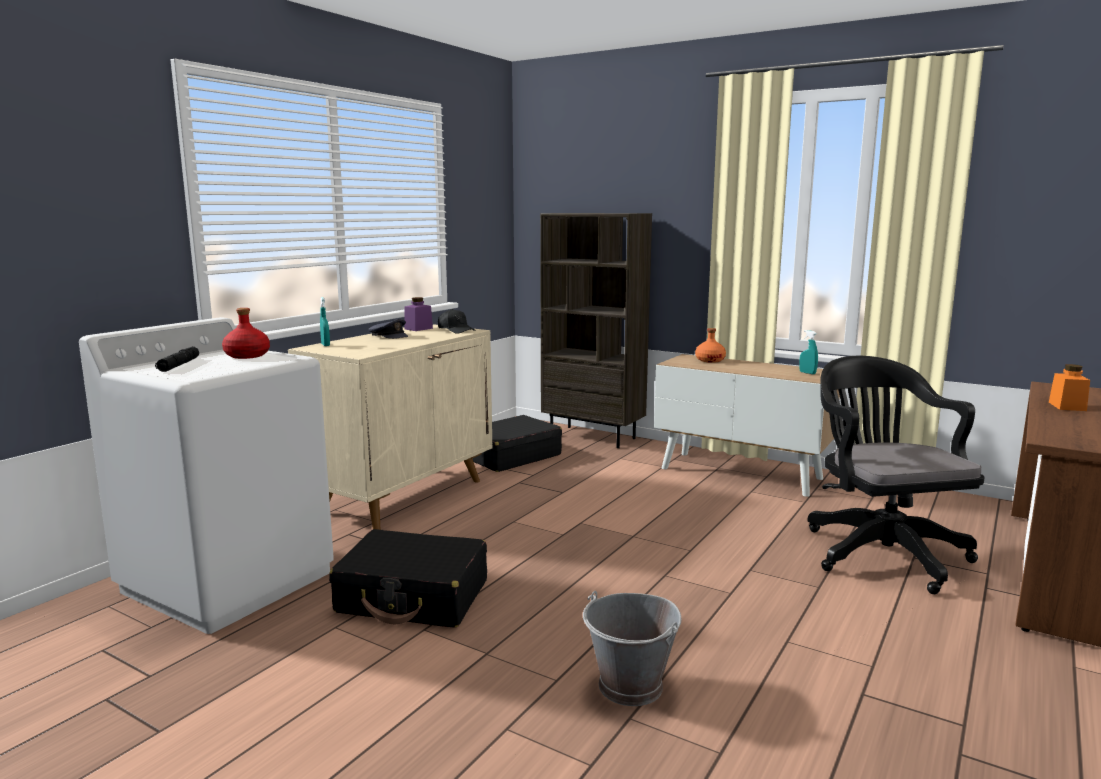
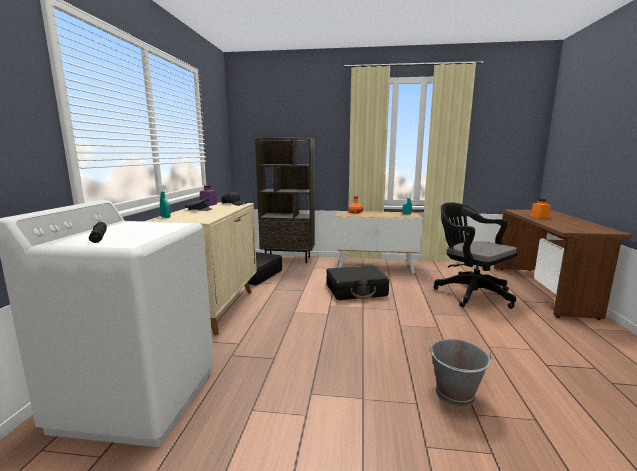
camera: 25 degrees left, 0 degrees up
(247, 355) = (144, 225): red bottle -> none
(413, 597) = (283, 373): black suitcase -> black suitcase (356, 291)

